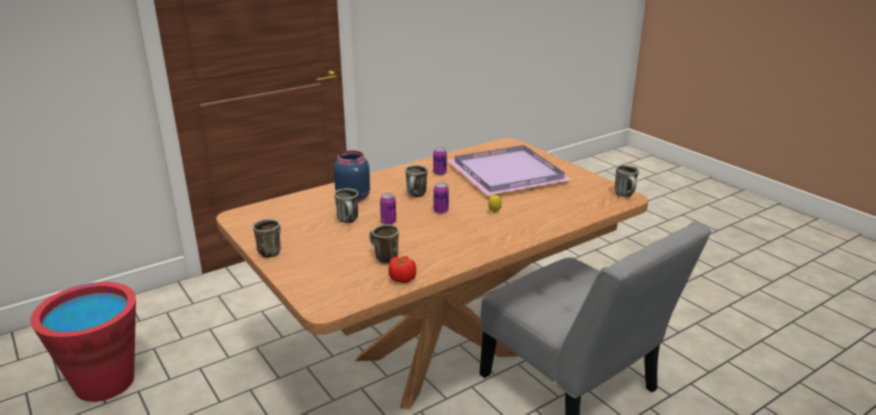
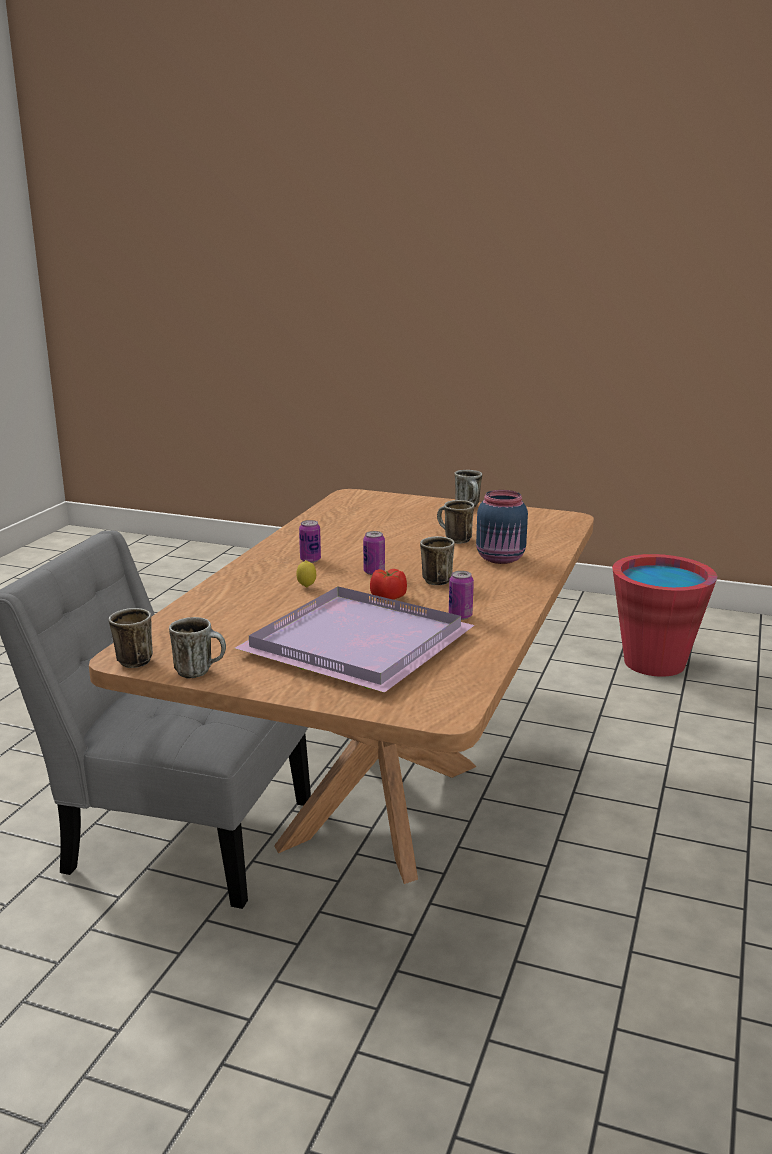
camera: 145 degrees right, 5 degrees down
(383, 258) = (361, 524): mug -> mug (200, 671)
(388, 222) = (412, 548): can -> can (310, 560)
(402, 279) = (319, 518): tomato -> tomato (388, 597)

